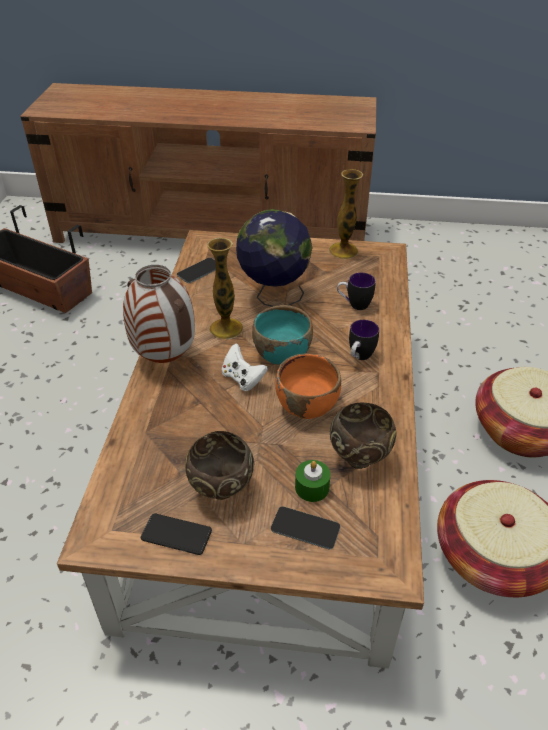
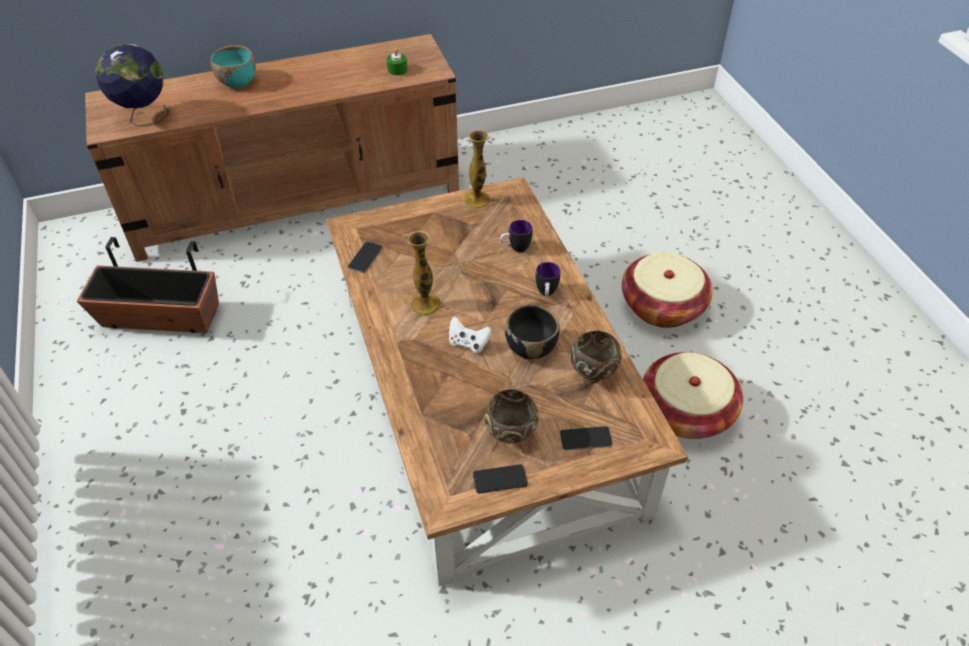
camera: 25 degrees left, 5 degrees up
(166, 358) = (394, 347): vase -> none
(273, 295) = (445, 261): globe -> globe (144, 118)
(282, 353) = (485, 311): turquoise bowl -> turquoise bowl (237, 81)
(307, 405) = (531, 347): orange bowl -> black bowl
(312, 487) = (572, 408): green candle -> green candle (397, 70)

